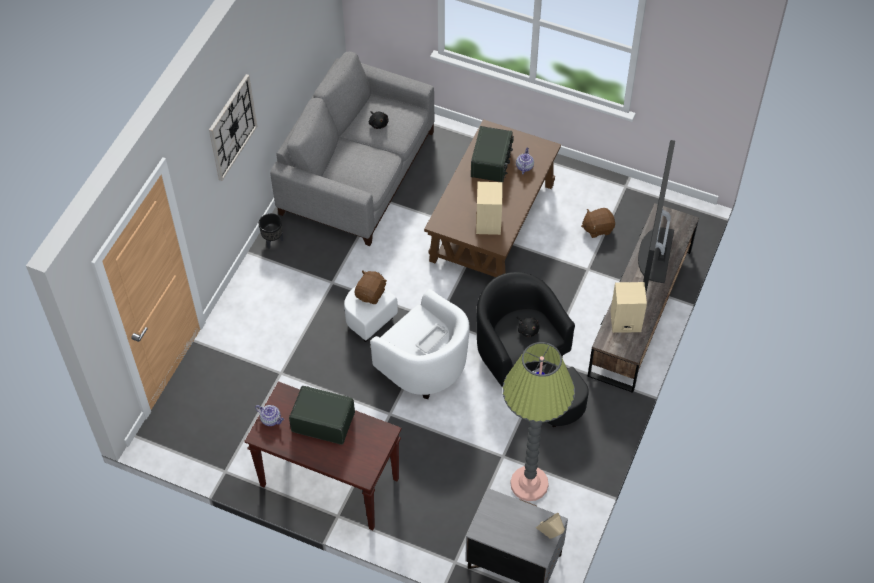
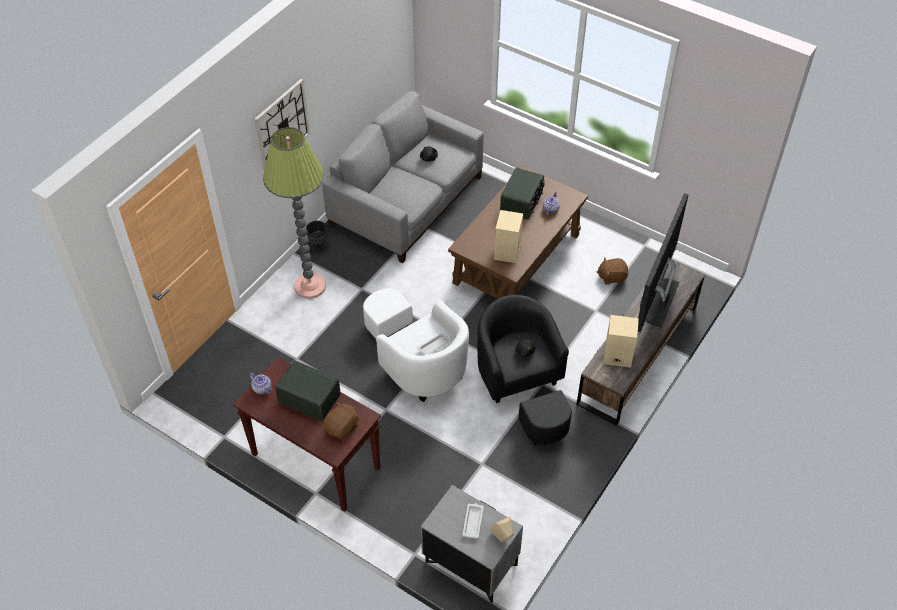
camera: 10 degrees right, 5 degrees down
(371, 294) = (389, 299): brown plush toy -> brown plush toy (342, 428)
(517, 522) = (473, 521): none -> white tray
(529, 484) = (501, 493): floor lamp -> floor lamp (310, 286)

